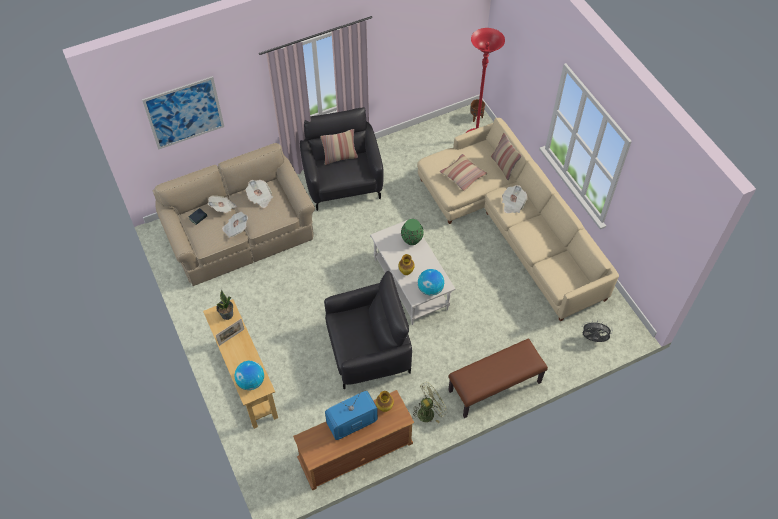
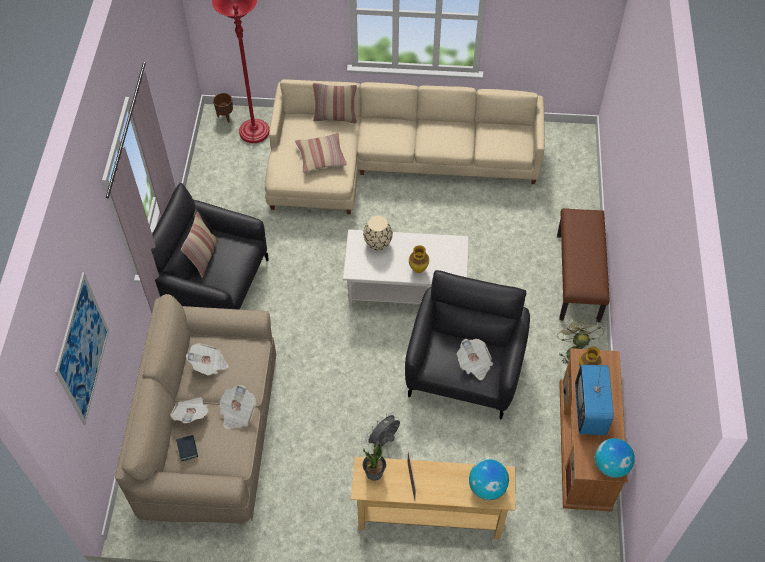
camera: 60 degrees left, 0 degrees up
(412, 240) = (378, 243): green vase -> beige vase
(430, 289) = (455, 258): globe -> globe (611, 465)
(512, 204) = (390, 135): newspaper -> newspaper (474, 364)
(593, 339) = (571, 169): grey fan -> grey fan (384, 441)

